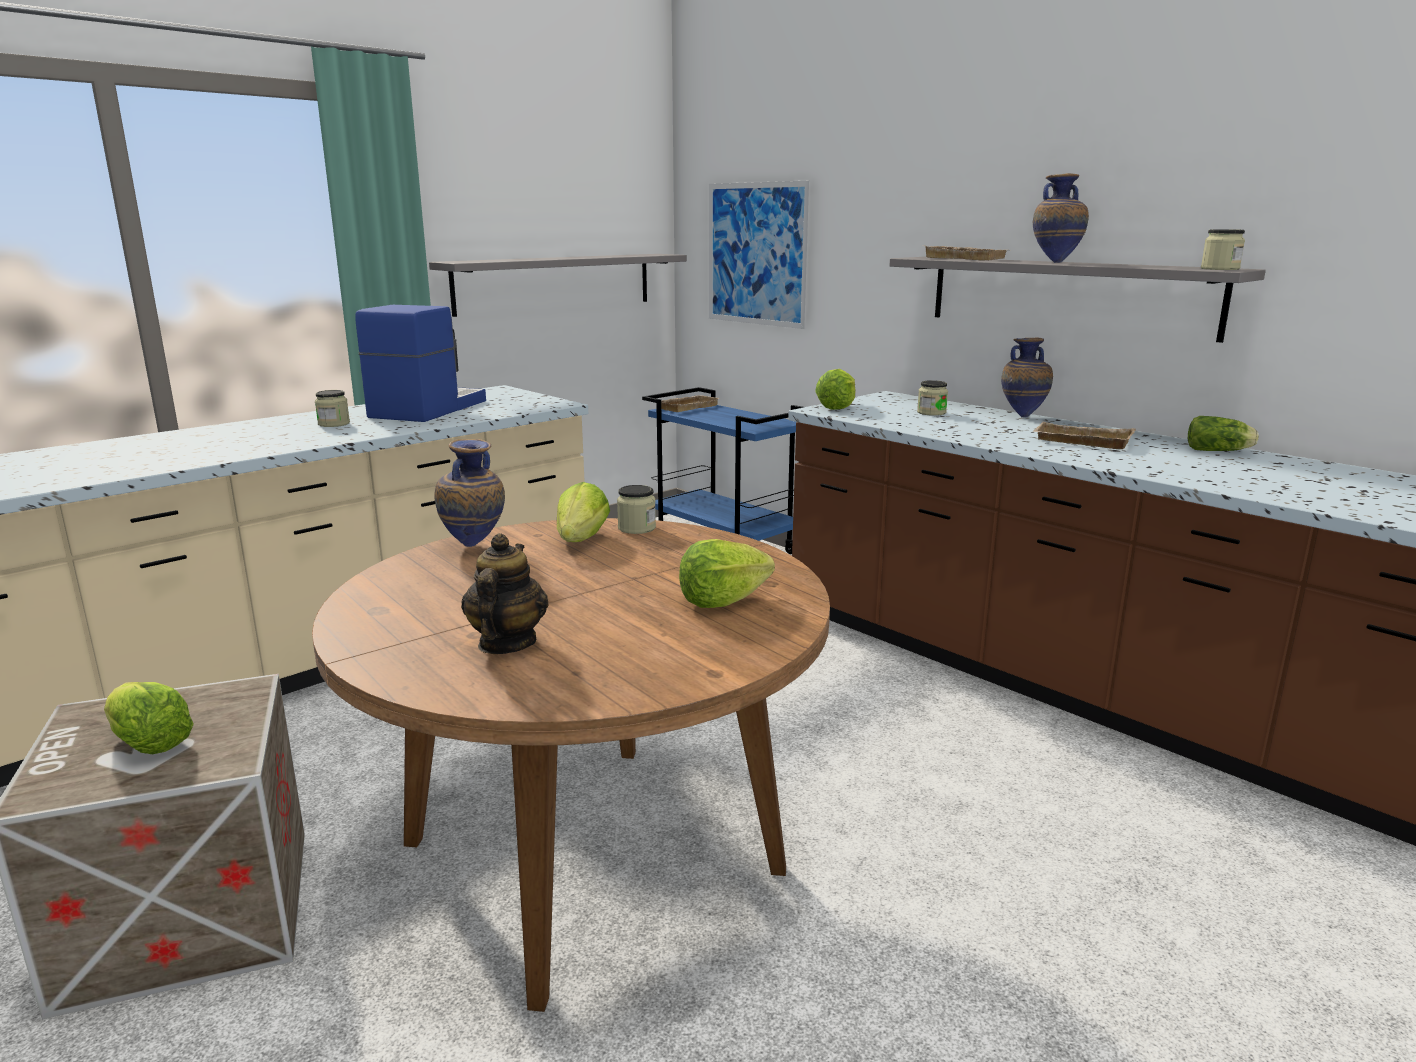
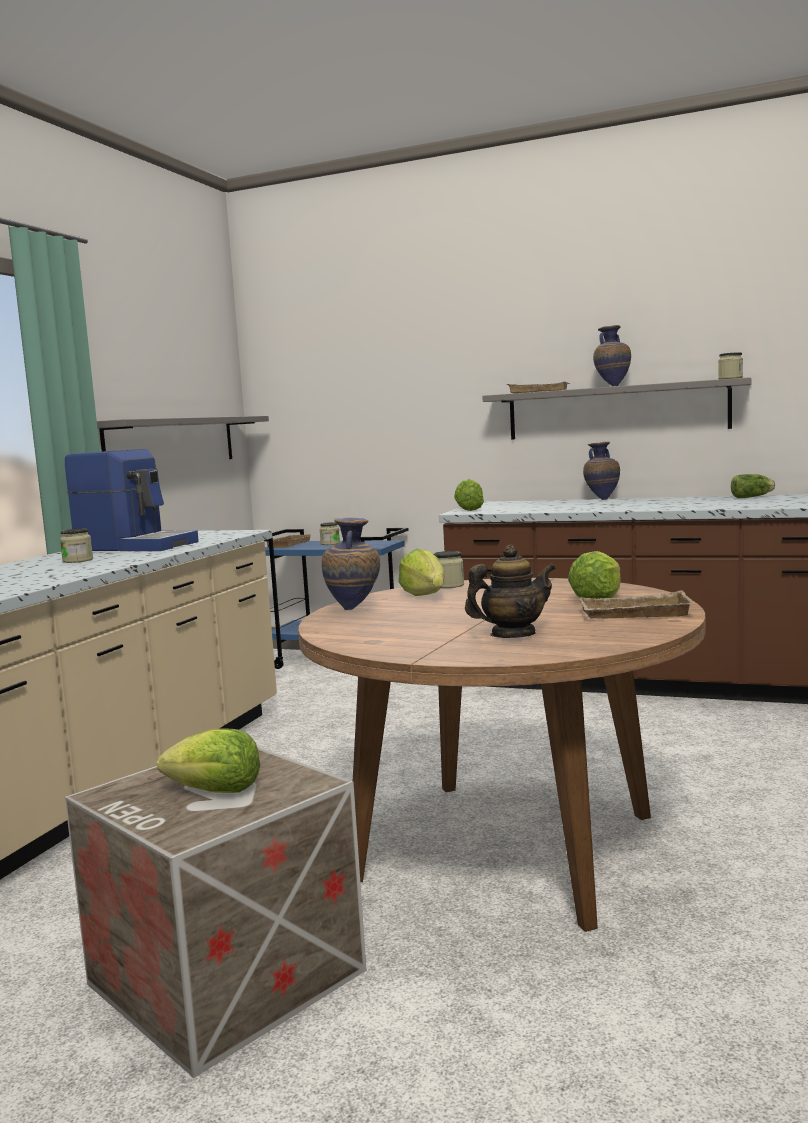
camera: 25 degrees left, 10 degrees down
(426, 409) = (136, 546): coffee machine -> coffee machine turned 120 degrees clockwise
(506, 643) = (512, 635): teapot -> teapot turned 90 degrees clockwise
(757, 254) = (336, 409): picture -> none
(931, 412) = (540, 504): jar -> jar (330, 543)
(1080, 442) = (669, 503): beige tray -> beige tray (634, 614)

